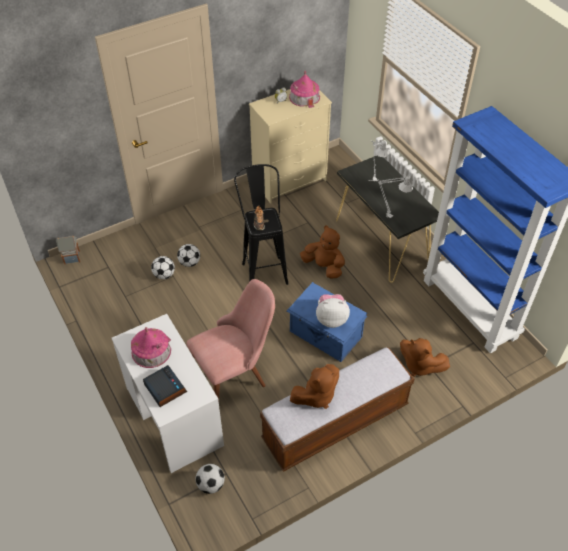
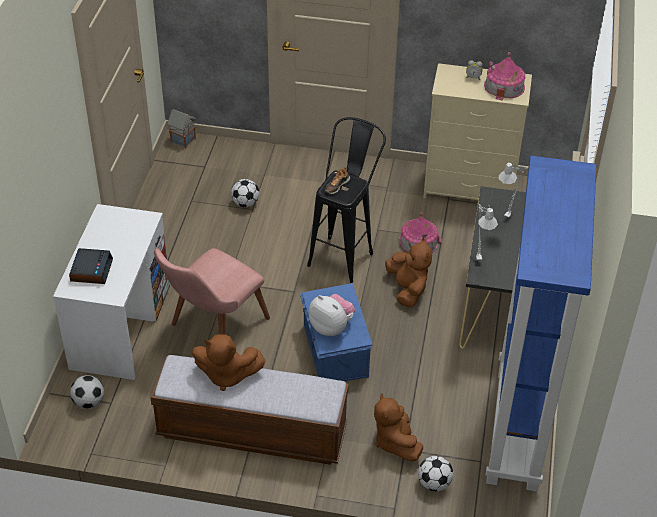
camera: 40 degrees right, 5 degrees down
(151, 351) = (115, 234): toy house -> toy house (419, 241)
(189, 263) = (280, 206): football -> football (434, 483)
(235, 373) = (212, 328): pink chair -> pink chair turned 120 degrees clockwise

